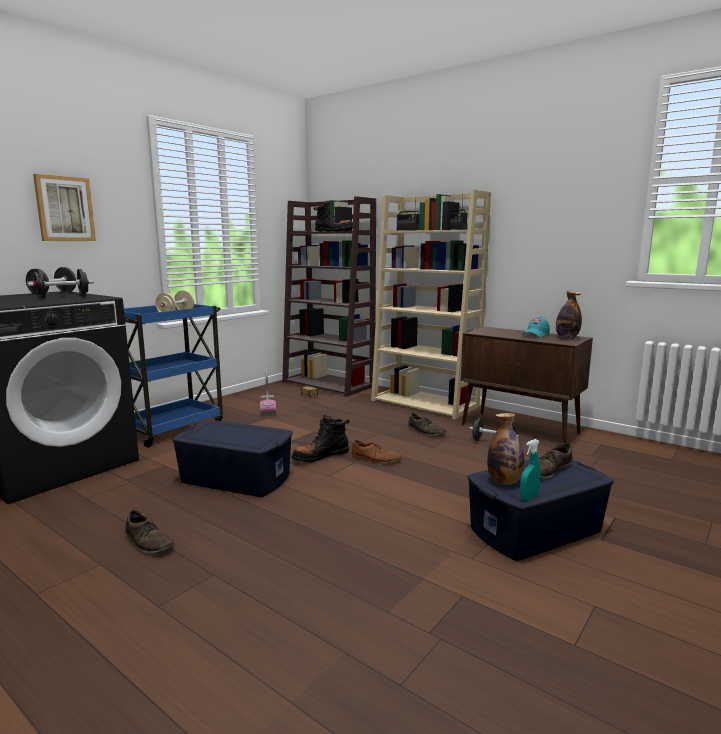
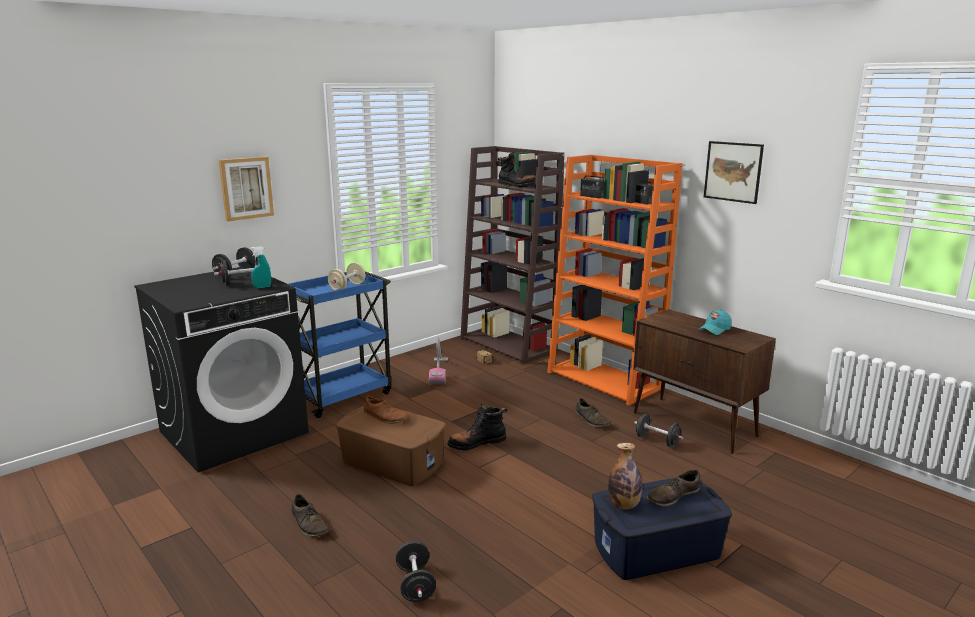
camera: 10 degrees right, 5 degrees up
(236, 478) = (392, 462): blue storage box -> brown storage box
(287, 590) = (415, 584): none -> black dumbbell
(376, 459) = (530, 451): brown shoe -> brown shoe (386, 417)
(425, 403) = (605, 380): beige bookcase -> orange bookcase
(529, 497) = (638, 525): turquoise spray bottle -> turquoise spray bottle (262, 287)
(539, 193) = (733, 171): none -> picture
(567, 337) = (746, 337): bottle -> none

